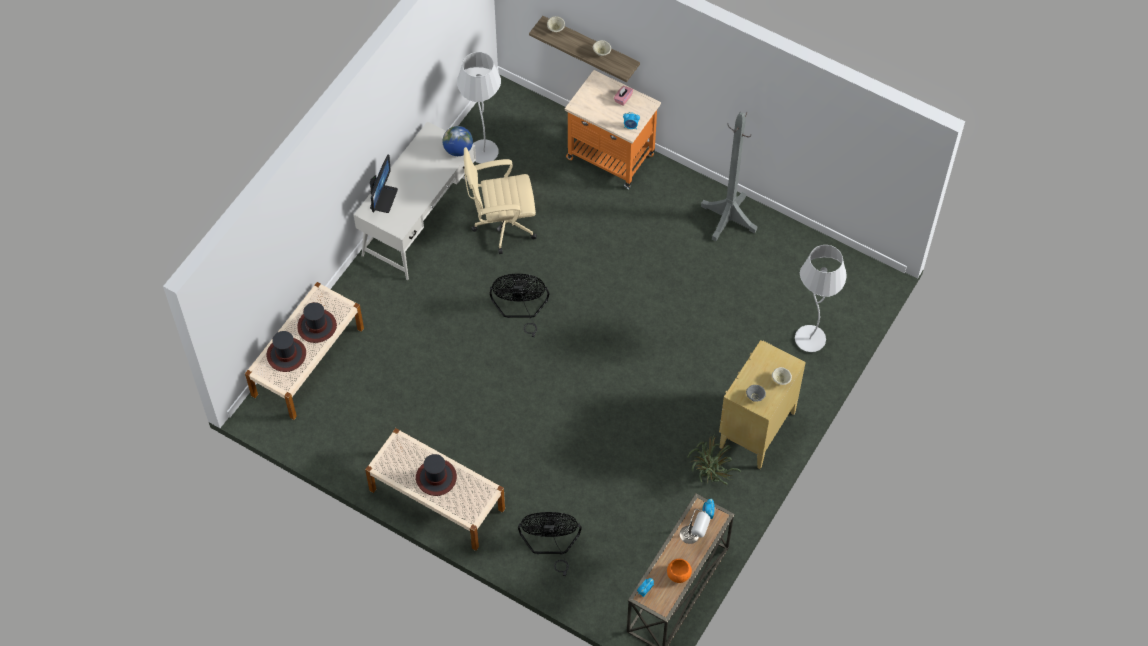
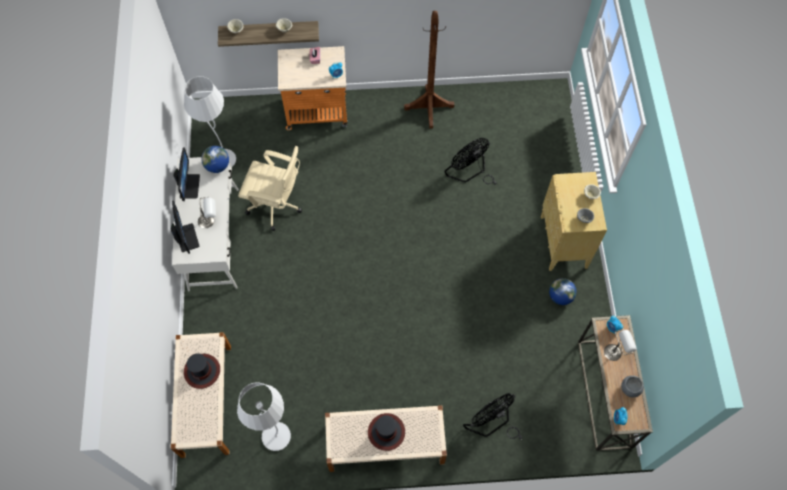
camera: 35 degrees left, 5 degrees up
(286, 355) = (194, 410): hat -> none
(414, 194) = (209, 220): none -> white table lamp
(419, 153) = (189, 186): none -> monitor
(501, 226) = (277, 206): beige office chair -> beige office chair turned 120 degrees counterclockwise
(521, 310) = (338, 258): black fan -> black fan (472, 171)
(678, 574) = (630, 388): orange bowl -> grey bowl
(710, 477) = (560, 296): potted plant -> globe
(728, 218) = (429, 107): grey clothes rack -> brown clothes rack
(809, 340) = (546, 158): white floor lamp -> white floor lamp (276, 437)

